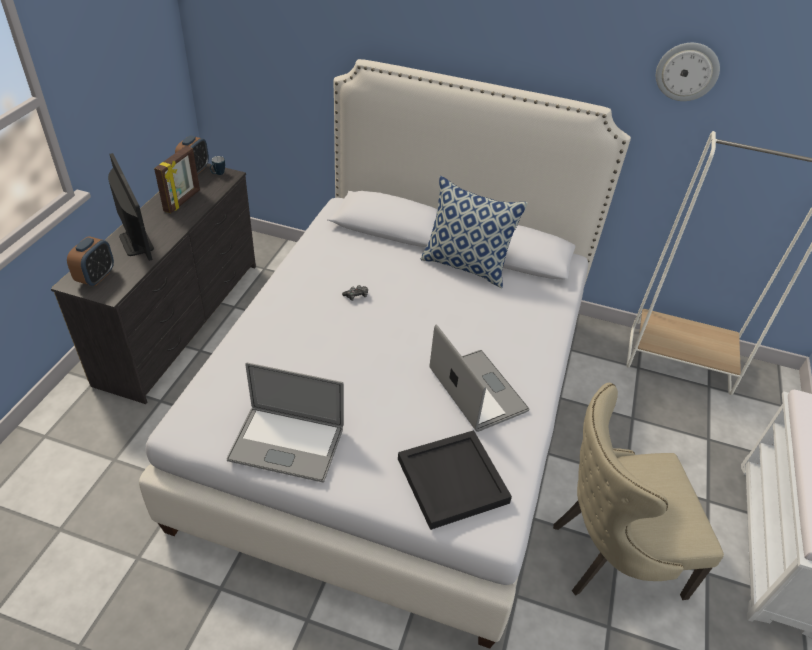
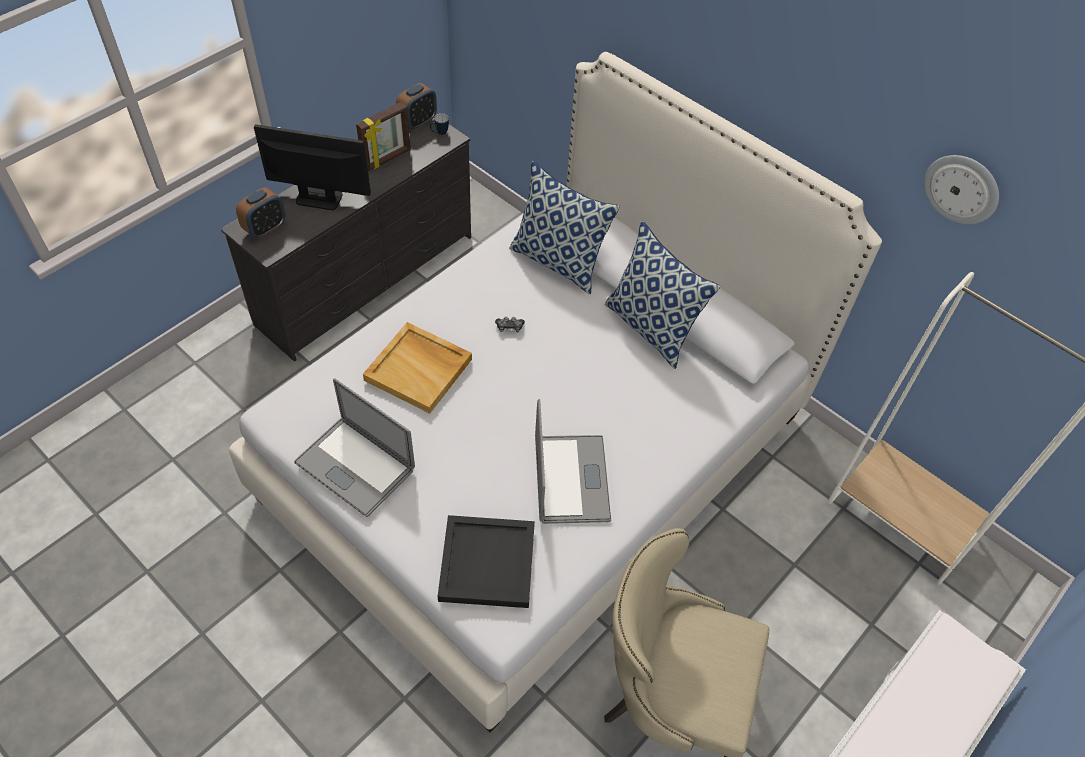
camera: 25 degrees right, 10 degrees up
(136, 242) = (319, 198): monitor -> monitor turned 75 degrees counterclockwise
(300, 348) = (419, 369): none -> beige tray
(366, 241) = (559, 262): none -> pillow

